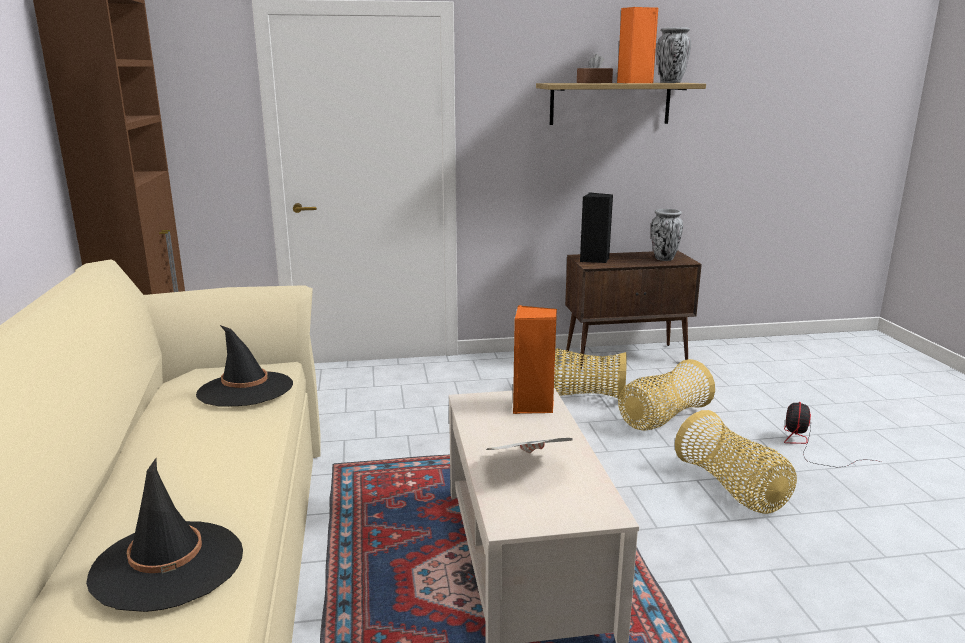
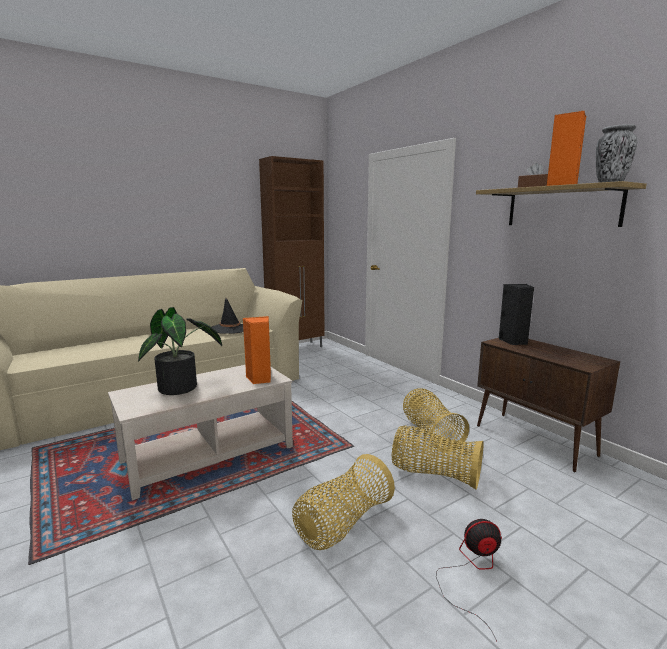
camera: 65 degrees right, 5 degrees down
(168, 565) = (86, 349): black hat -> none
(527, 466) = (182, 388): newspaper -> potted plant
(663, 258) = (573, 359): vase -> none

